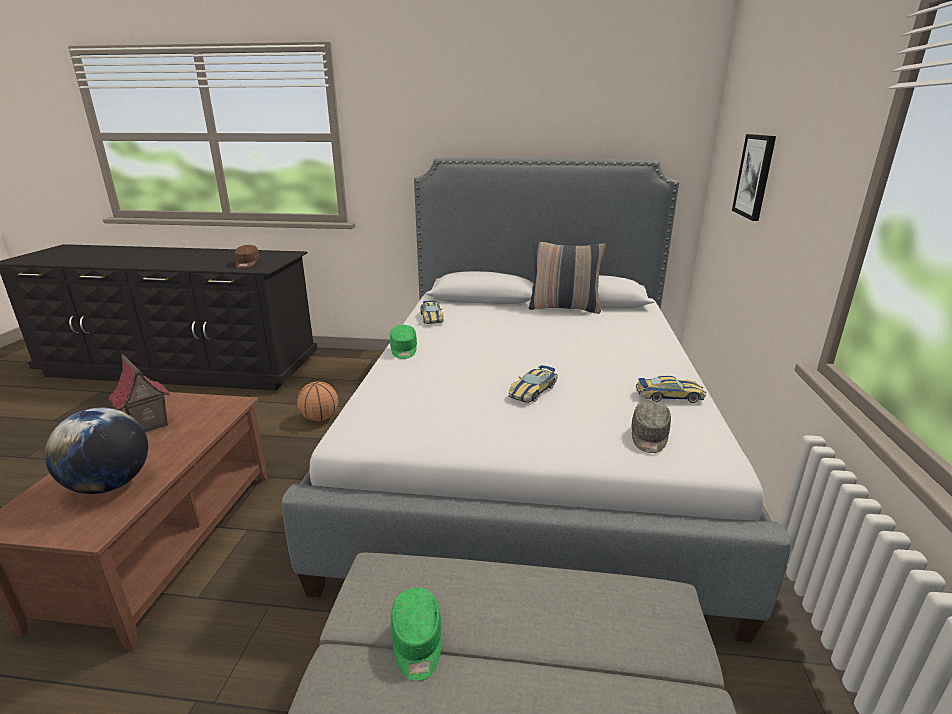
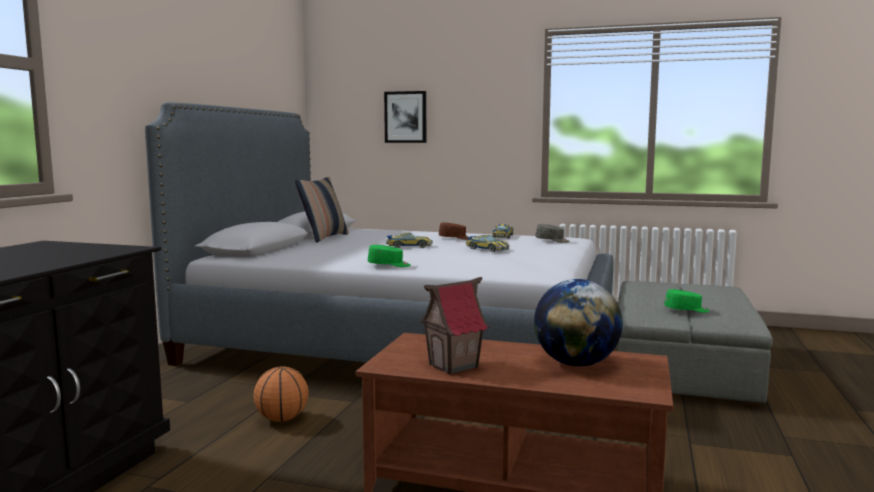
camera: 80 degrees left, 15 degrees down
(247, 264) = (75, 253): brown cap -> brown cap (455, 238)
(431, 317) = (305, 259): toy car -> toy car (409, 246)

